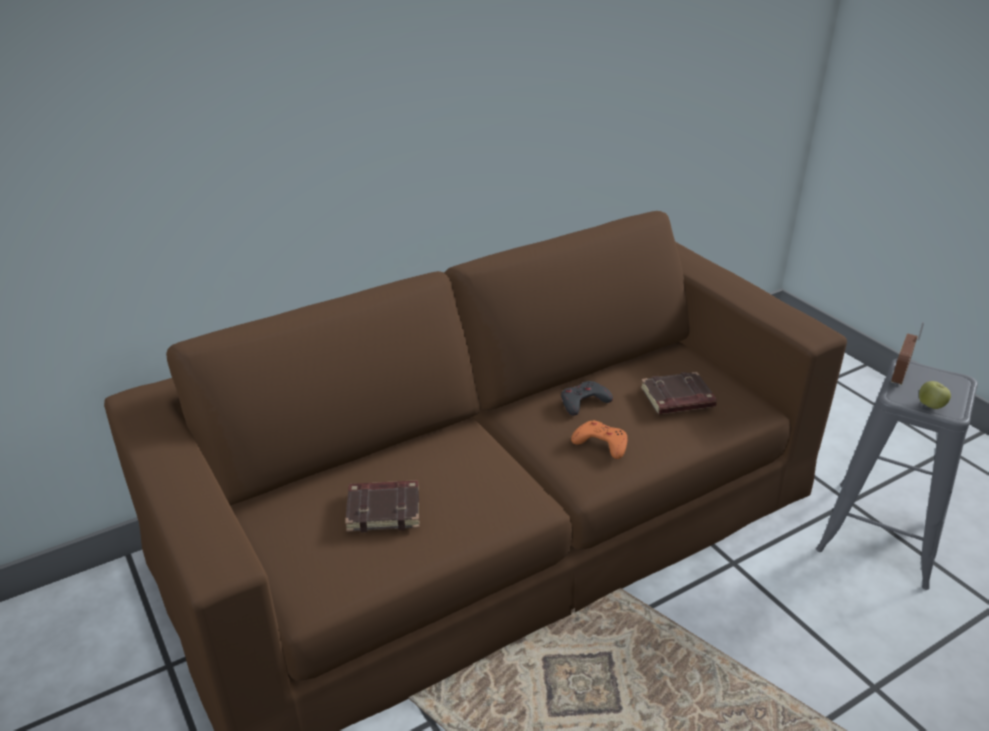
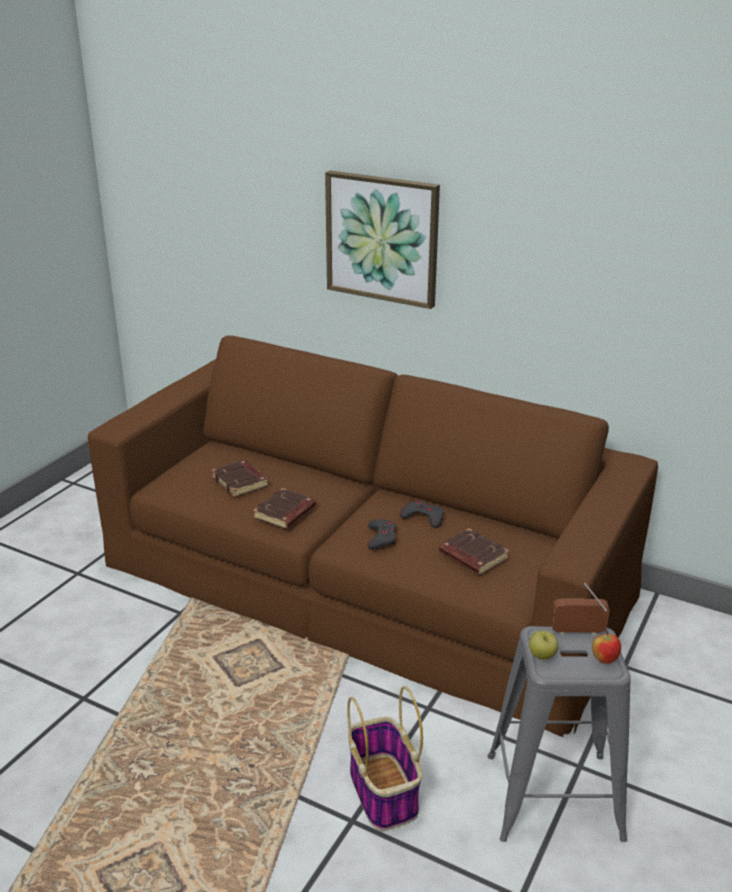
camera: 60 degrees right, 5 degrees down
(346, 108) = (382, 238): none -> picture
(492, 497) = (285, 513): none -> brown book
(601, 443) = (381, 538): orange game controller -> grey game controller
(842, 646) = (384, 792): none -> basket
(945, 378) = (604, 660): none -> apple

